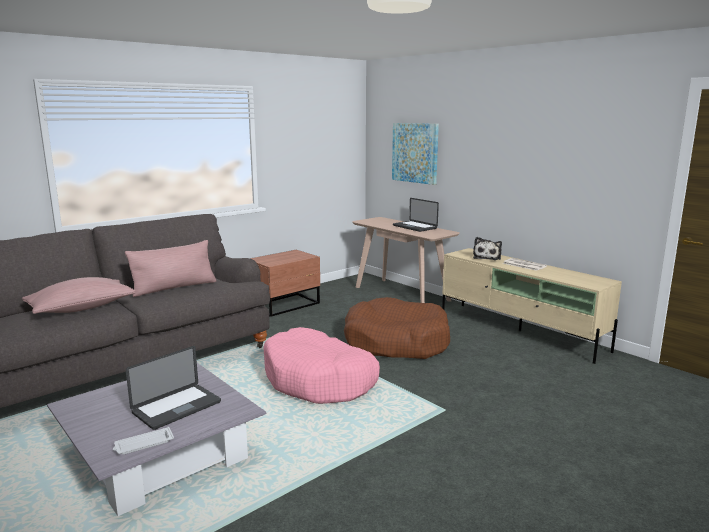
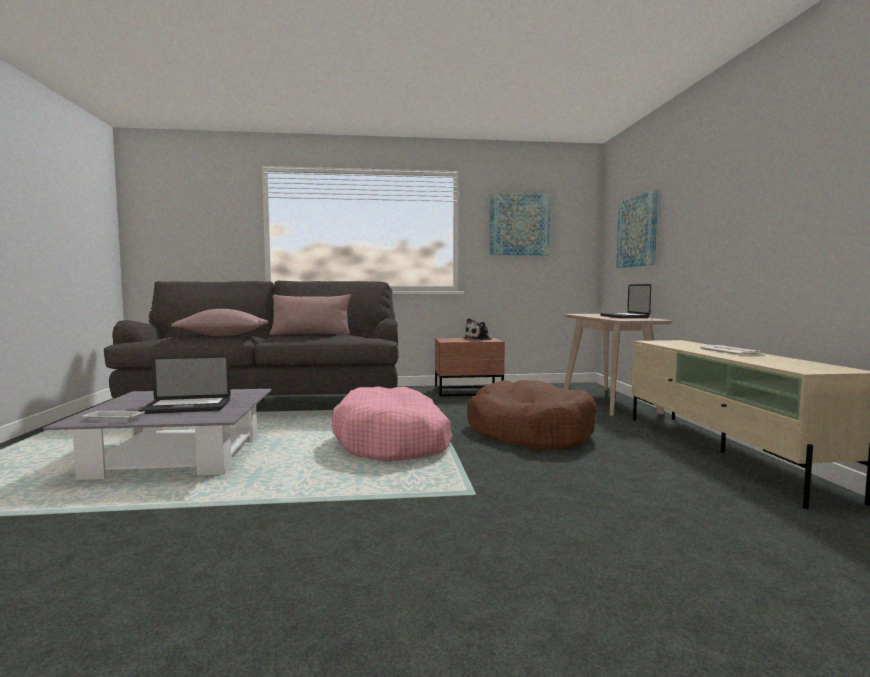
camera: 35 degrees right, 10 degrees down
(306, 138) = (519, 224): none -> picture
(487, 257) = (687, 345): plush toy -> plush toy (479, 339)

